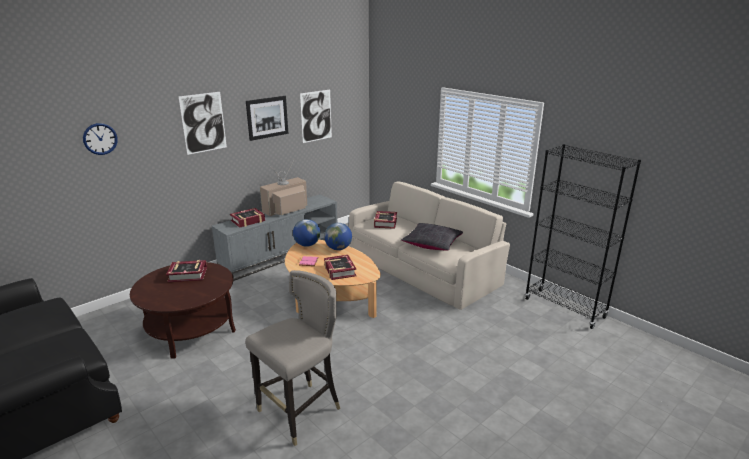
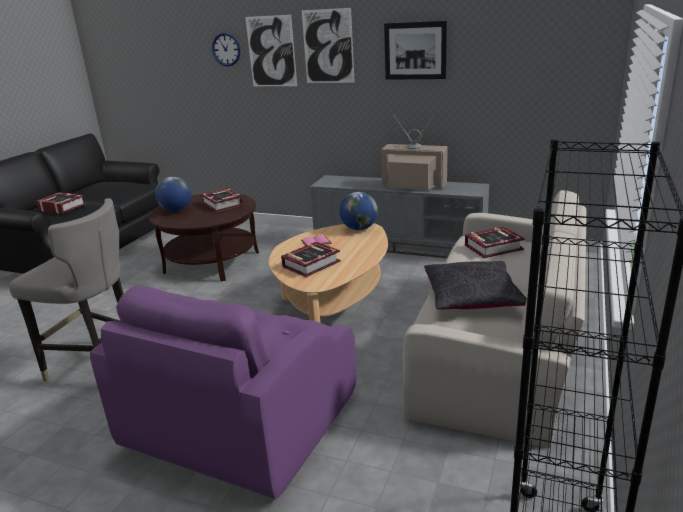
camera: 65 degrees right, 0 degrees up
(248, 221) = (356, 182): book -> book (61, 207)
(316, 116) = (501, 59): picture -> picture (271, 51)
(338, 248) = (371, 246): globe -> globe (176, 210)
(424, 356) = (245, 419): none -> purple armchair

